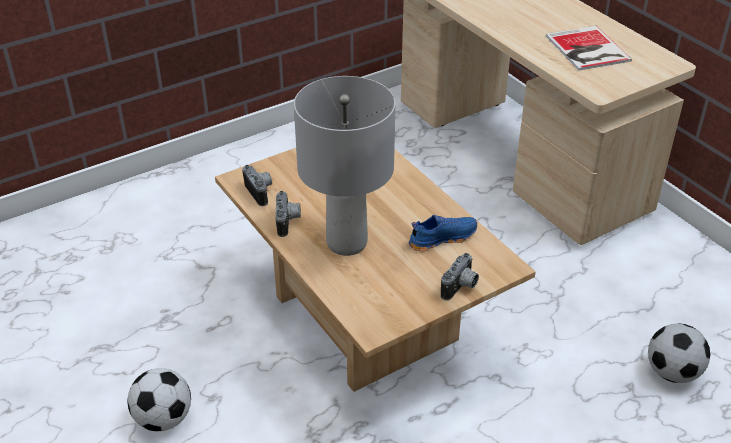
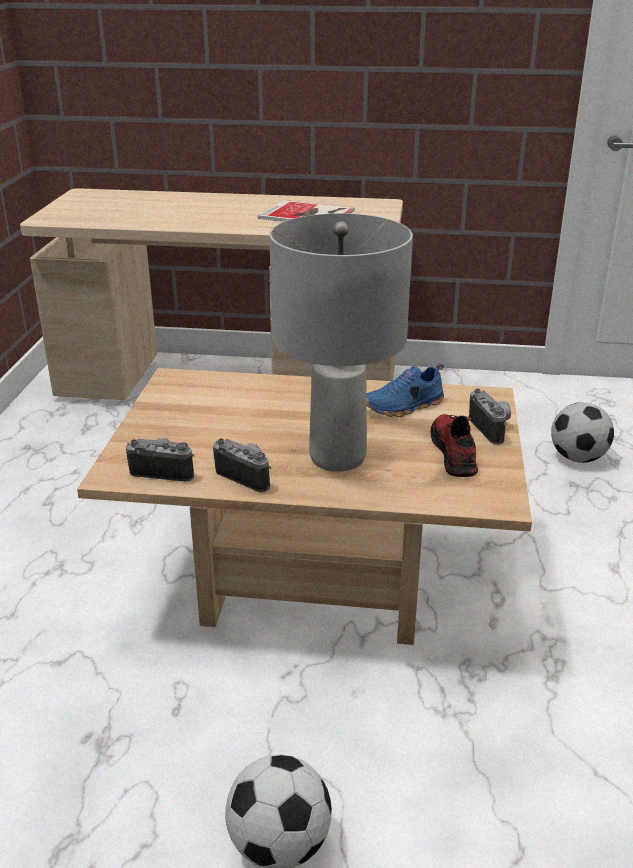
camera: 50 degrees left, 10 degrees down
(410, 285) = (454, 452): none -> red shoe
(442, 238) = (404, 407): blue shoe -> blue shoe turned 135 degrees counterclockwise

